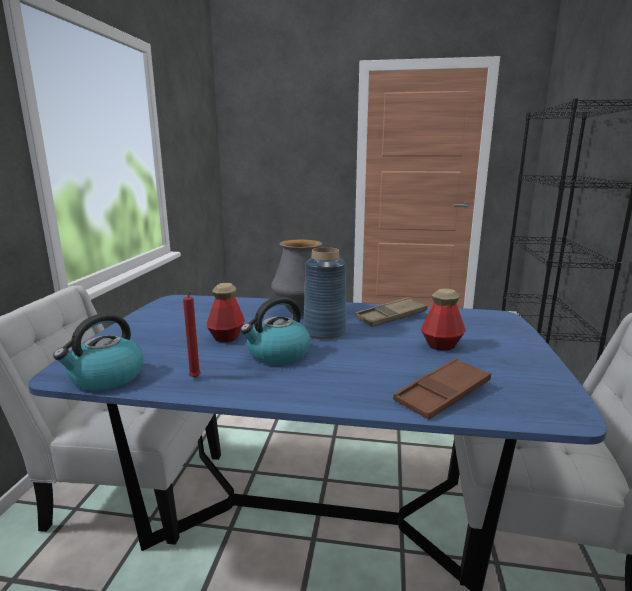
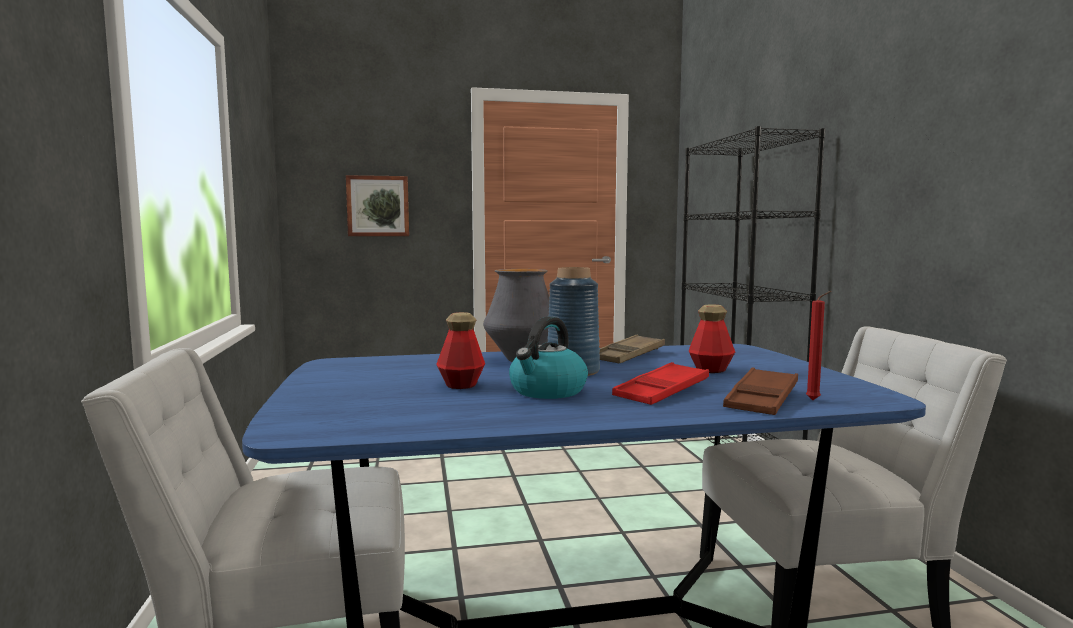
camera: 20 degrees left, 10 degrees down
(106, 378) = (358, 429): kettle -> none
(195, 378) = (479, 417): red candle -> red candle (815, 400)
(286, 160) = (378, 206): none -> picture
(366, 369) = (662, 391): none -> red tray

